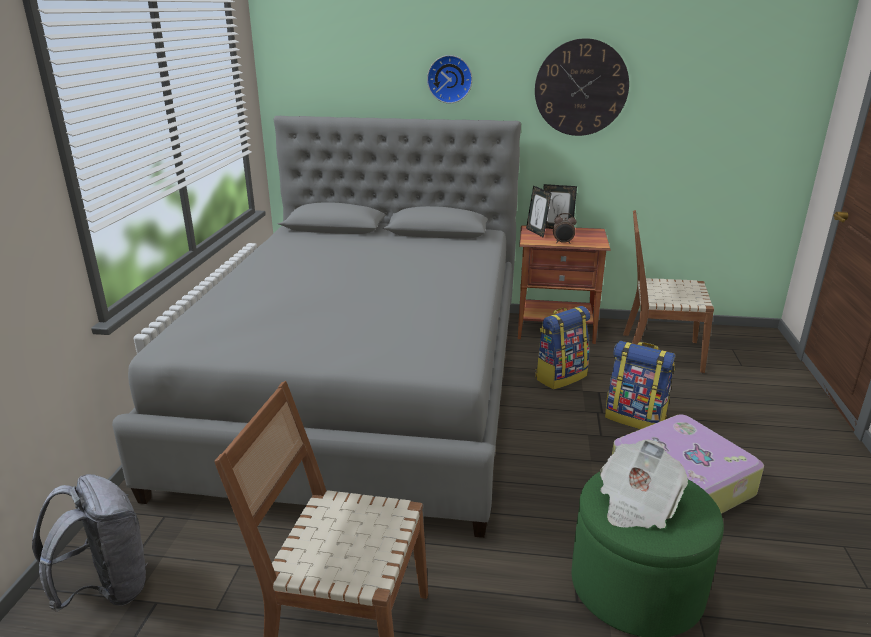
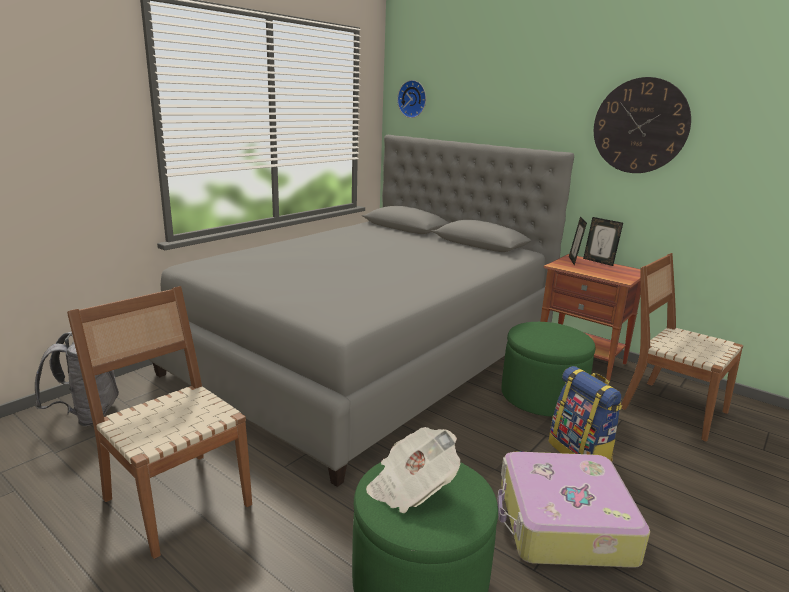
camera: 30 degrees right, 5 degrees down
(450, 79) = (521, 112): wall clock -> wall clock (413, 99)
(560, 376) = (542, 397): backpack -> green ottoman
(563, 243) = (587, 272): alarm clock -> none

